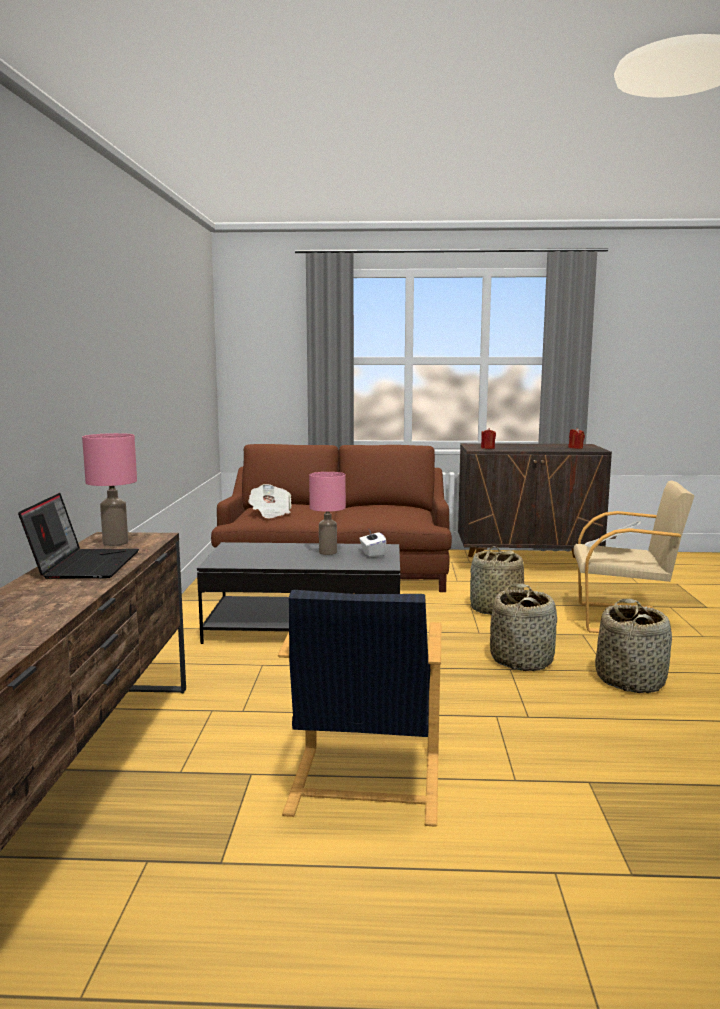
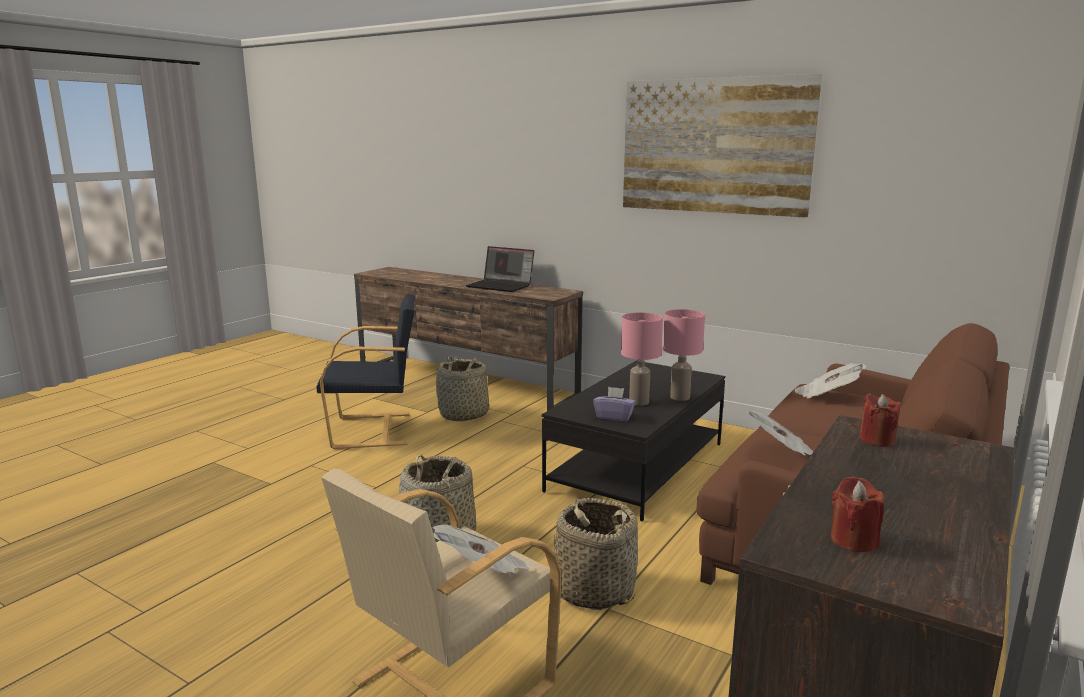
camera: 120 degrees right, 5 degrees up
(116, 542) = (544, 291): pink table lamp -> pink table lamp (680, 397)
(138, 325) = (714, 146): none -> picture
(364, 786) = (374, 430): black armchair -> black armchair turned 135 degrees clockwise
(372, 553) = (614, 417): white tissue box -> purple tissue box
(394, 513) = (782, 453): none -> newspaper
(631, 681) = (324, 574): basket -> basket (464, 415)

